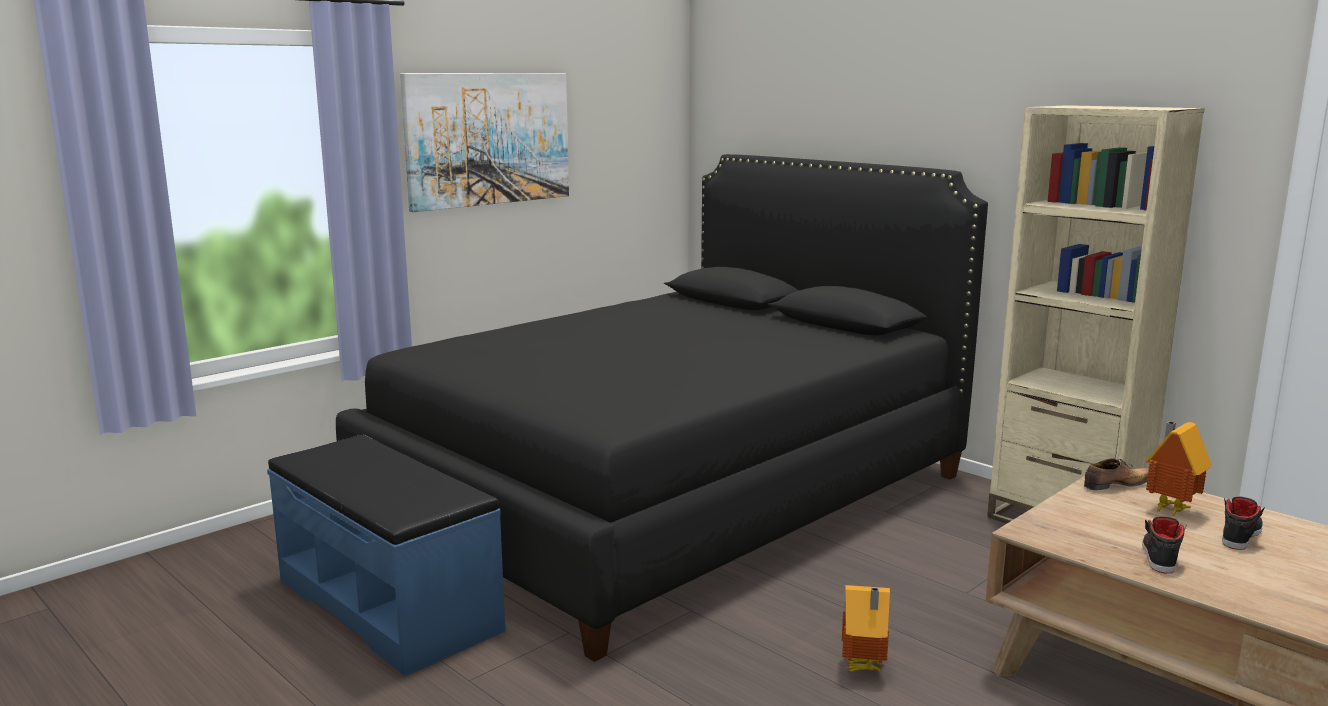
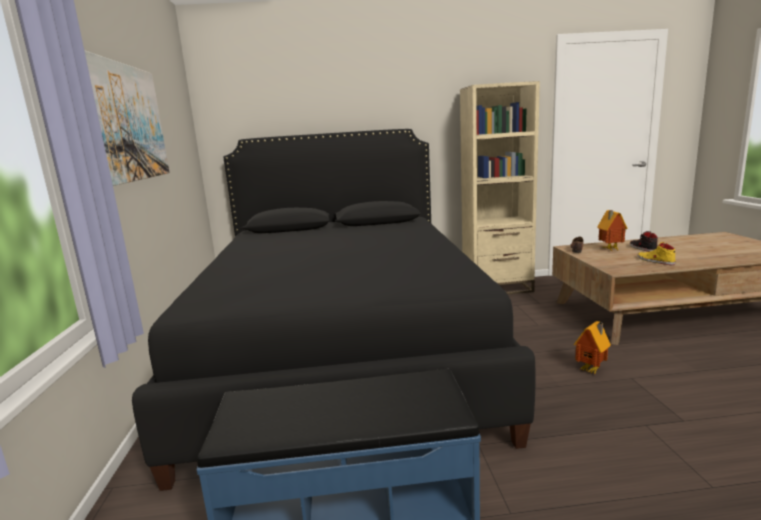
camera: 50 degrees left, 0 degrees up
(1159, 555) = (655, 261): black shoe -> yellow shoe

